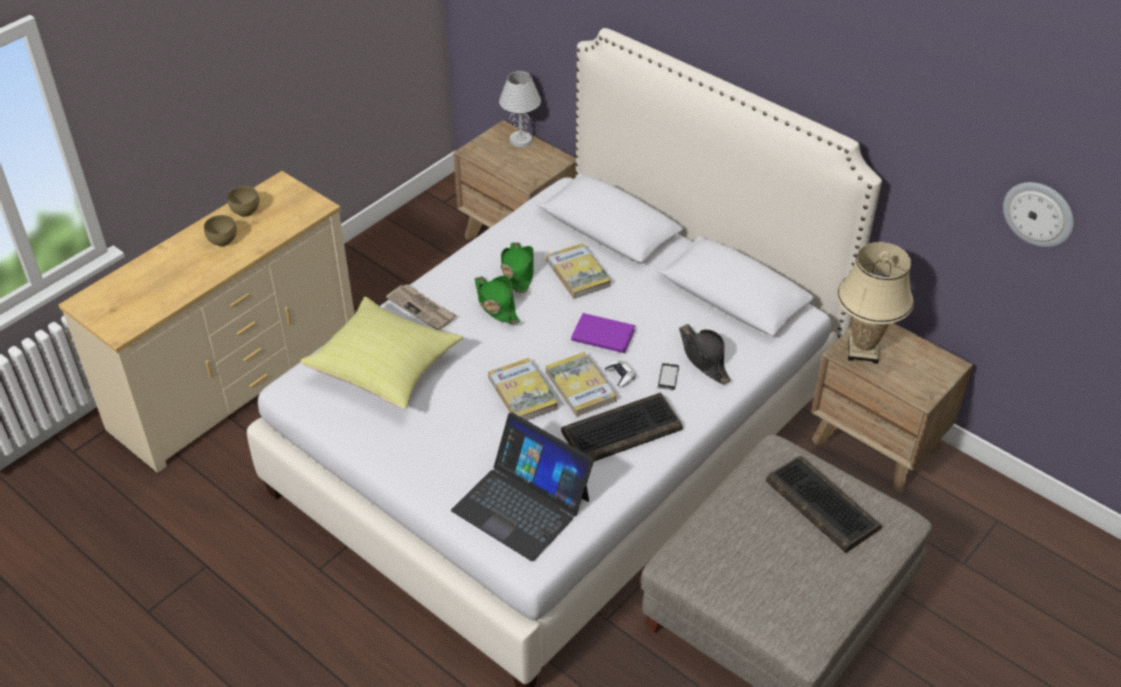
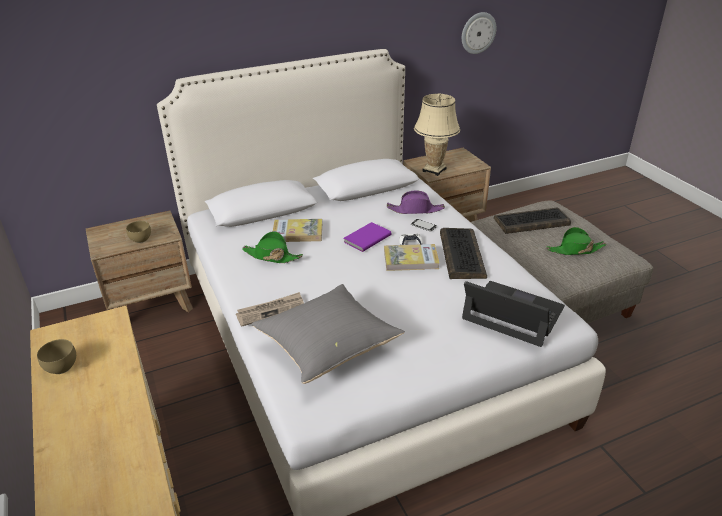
camera: 65 degrees left, 10 degrees down
(224, 241) = (89, 393): brown bowl -> brown bowl (141, 239)
(386, 368) = (328, 346): yellow pillow -> grey pillow
(496, 304) = (298, 274): green hat -> green hat (575, 250)
(521, 140) = (119, 227): white table lamp -> none
(522, 393) = (401, 285): book -> none
(522, 504) = (513, 313): laptop -> laptop turned 120 degrees counterclockwise
(704, 358) = (415, 210): black hat -> purple hat

